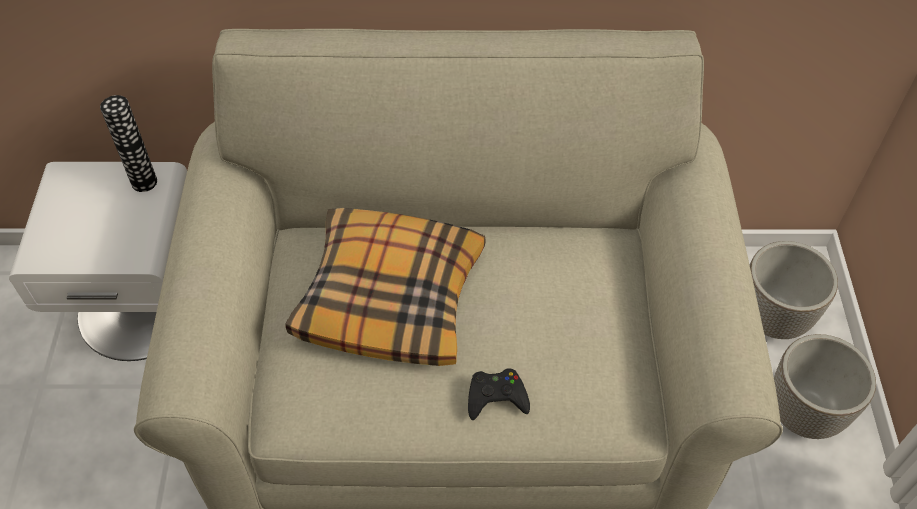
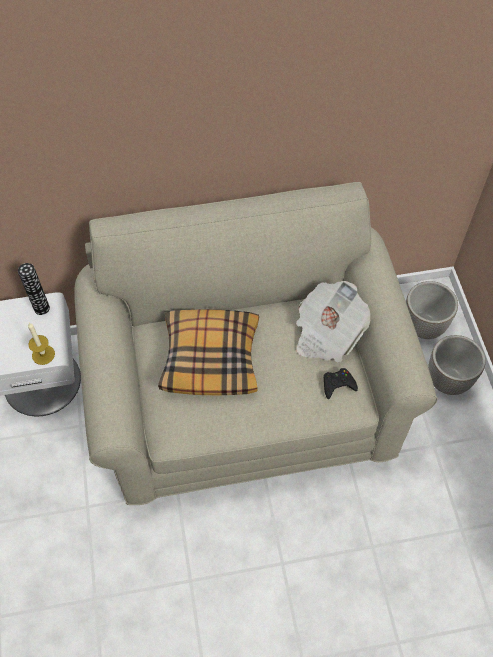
camera: 10 degrees left, 5 degrees up
(125, 253) = (43, 354): none -> candle
(496, 397) = (282, 405): black game controller -> black game controller (338, 384)
(600, 287) = (327, 333): none -> newspaper

